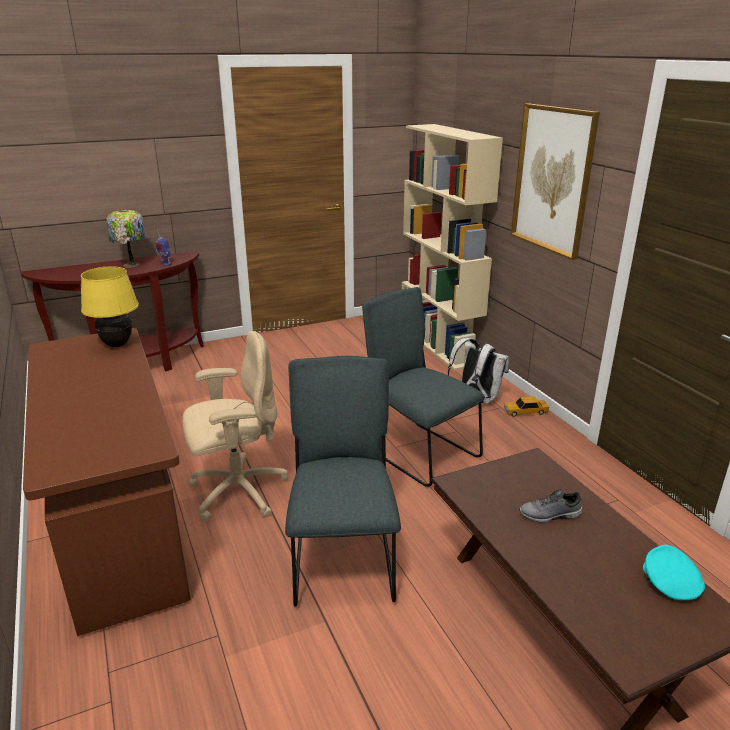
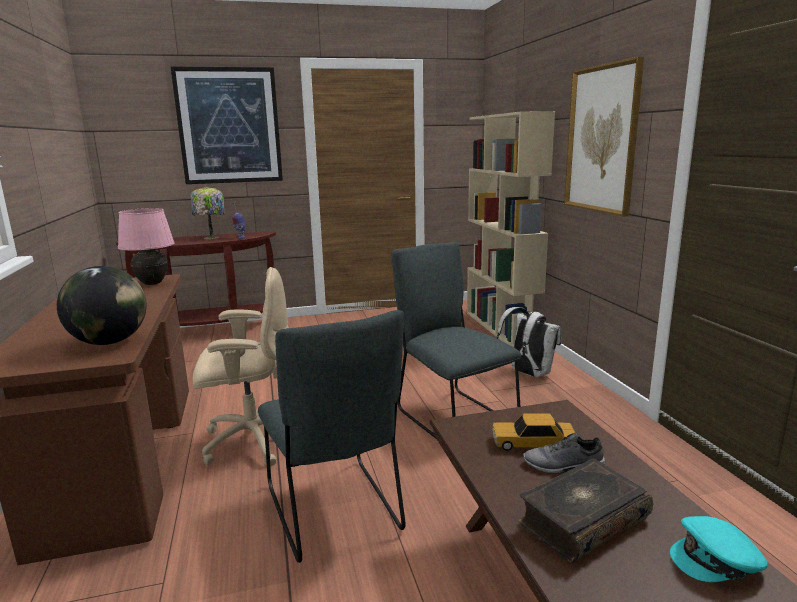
camera: 10 degrees right, 10 degrees down
(117, 345) = (152, 284): yellow table lamp -> pink table lamp
(136, 432) = (109, 342): none -> globe
(141, 136) = (229, 126): none -> picture
(343, 557) = (335, 513): grey chair -> grey chair turned 150 degrees clockwise
(525, 411) = (580, 387): toy car -> toy car (533, 443)
(573, 561) = (581, 521): none -> book
(669, 582) = (717, 560): turquoise cap -> turquoise cap turned 105 degrees counterclockwise

